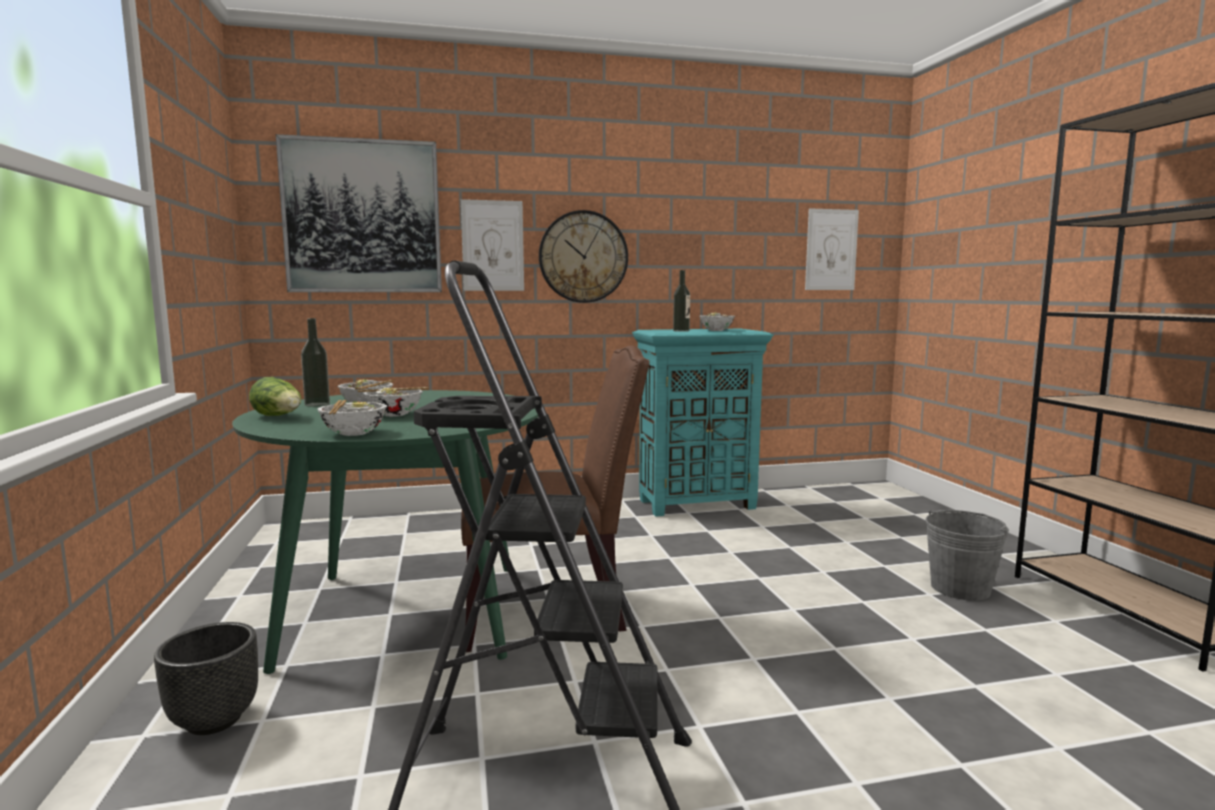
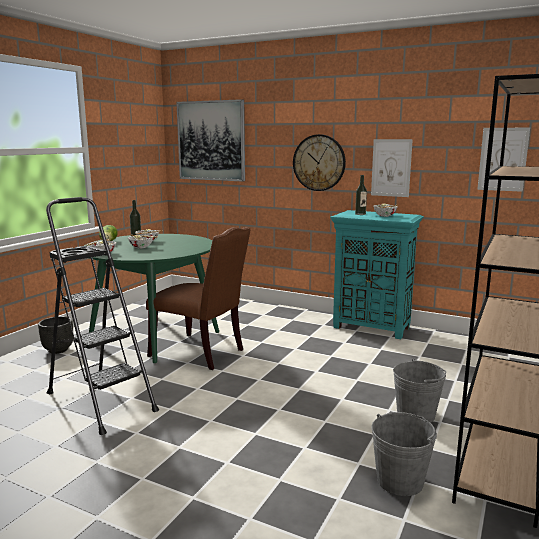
camera: 40 degrees right, 5 degrees up
(492, 246) = (270, 156): picture -> picture (391, 168)
(1126, 673) = (400, 481): none -> grey bucket

